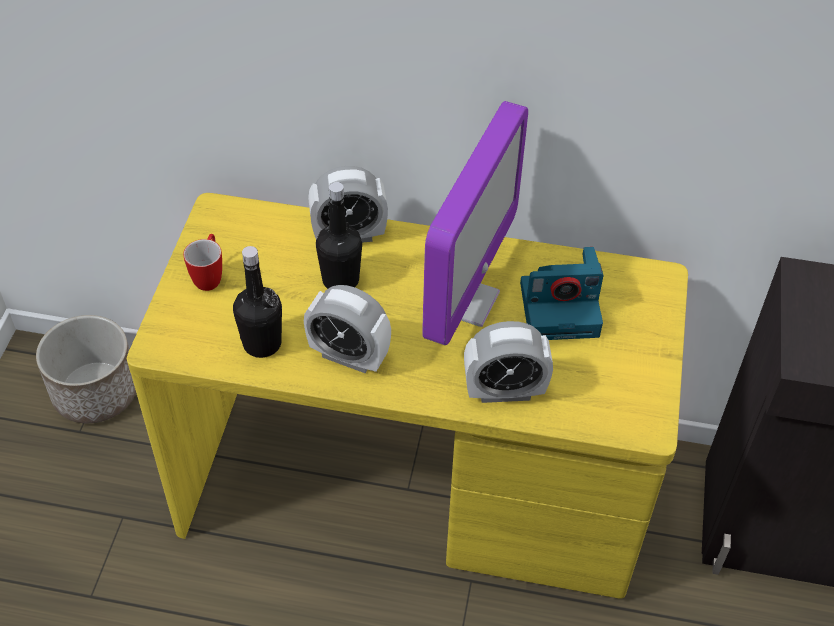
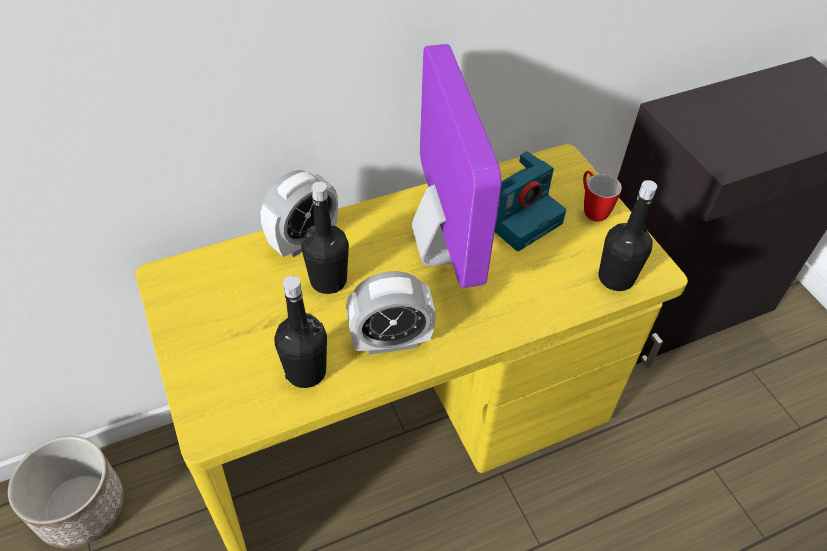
camera: 35 degrees left, 0 degrees up
(209, 276) = (206, 337): mug -> mug (591, 209)
(504, 391) = (535, 301): alarm clock -> none
(601, 412) = (615, 278): none -> black bottle

